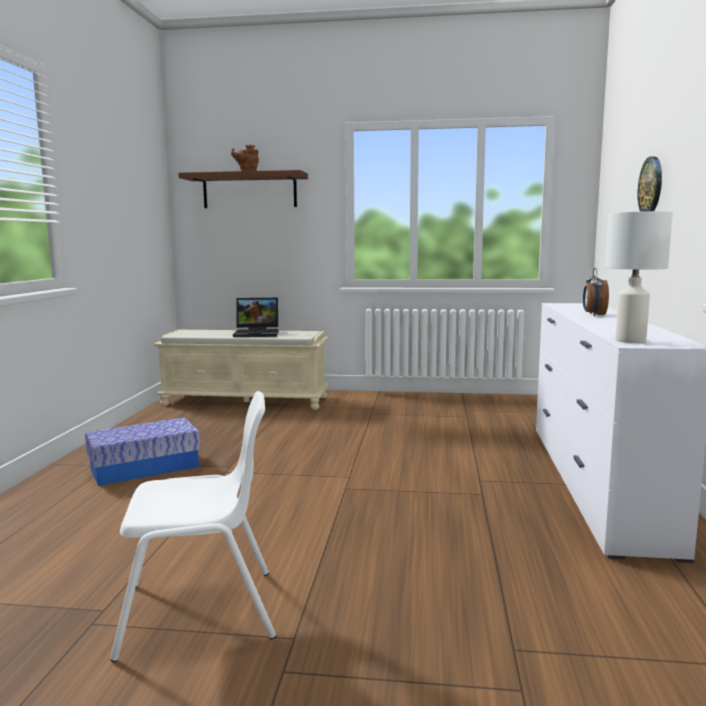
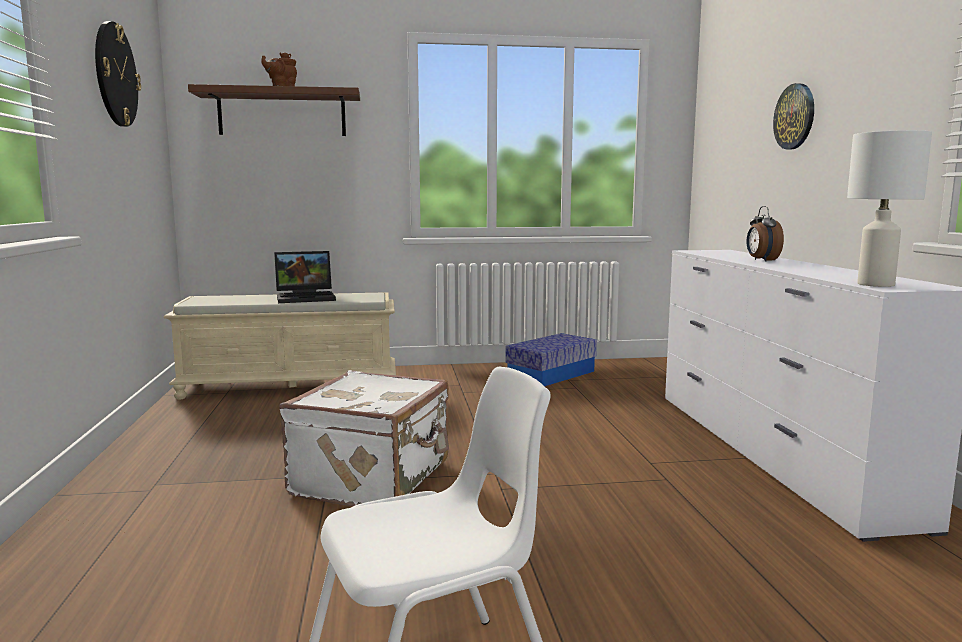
camera: 15 degrees left, 0 degrees up
(119, 171) = (115, 75): none -> wall clock
(145, 467) = (207, 487): storage box -> storage box (551, 374)
(259, 472) = (374, 479): none -> white suitcase

